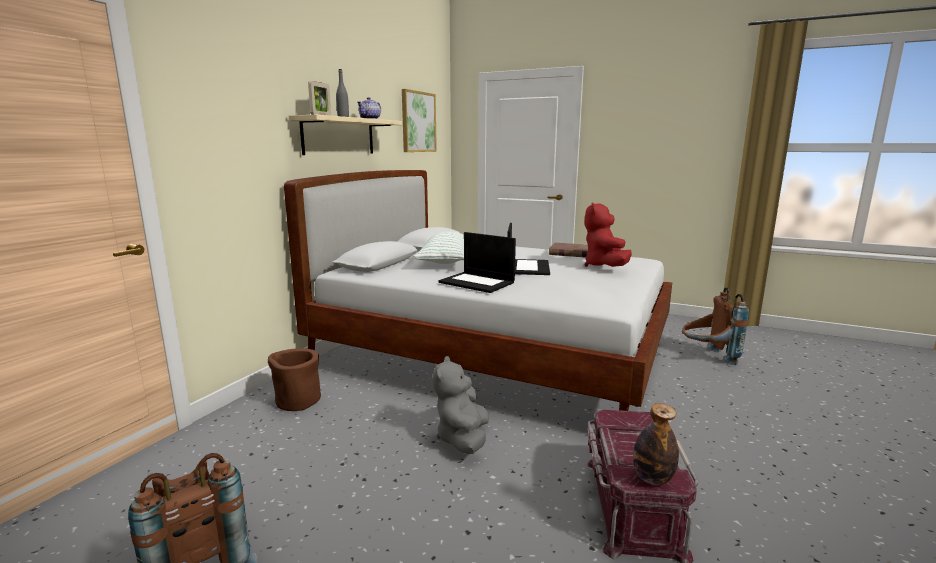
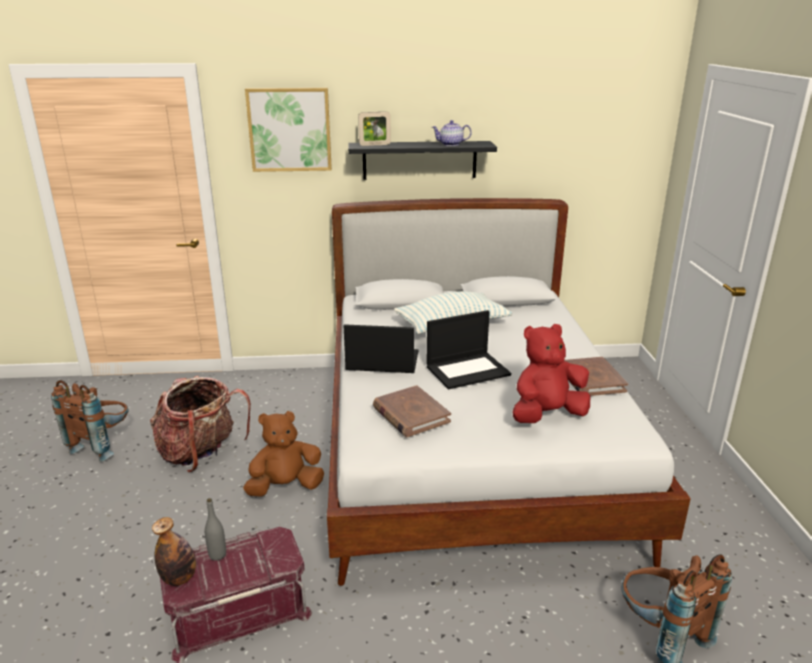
camera: 60 degrees right, 10 degrees up
(297, 402) = (287, 392): brown planter -> none
(339, 136) = (419, 160): beige shelf -> black shelf
(341, 480) = (201, 454): none -> backpack
(343, 117) = (405, 145): grey bottle -> grey bottle (217, 555)
(418, 122) = (582, 137): picture -> picture (289, 129)
(463, 439) = (285, 487): grey plush toy -> brown plush toy
(478, 282) = (381, 361): laptop -> laptop turned 90 degrees clockwise
(578, 287) = (410, 414): none -> brown book

